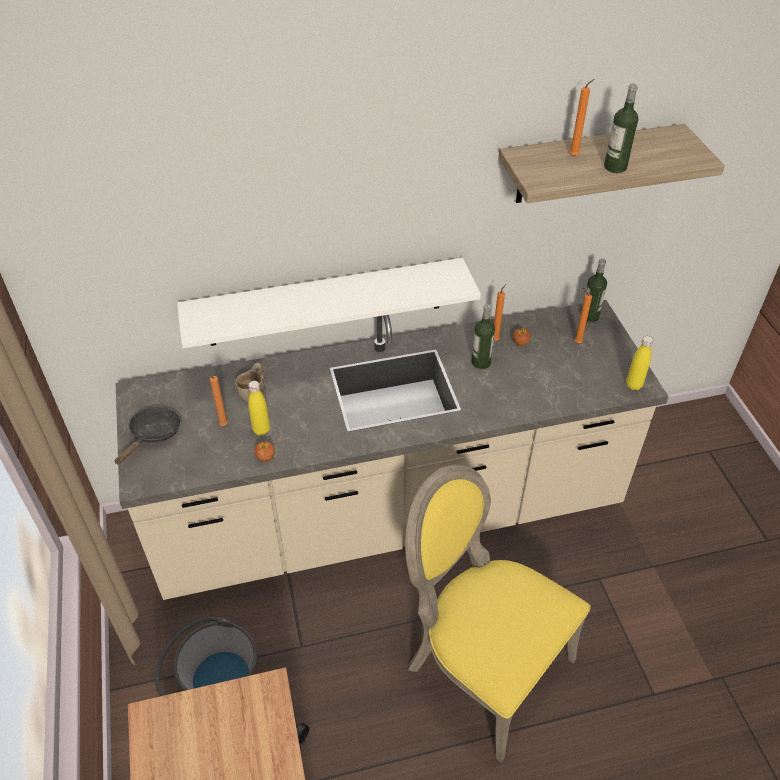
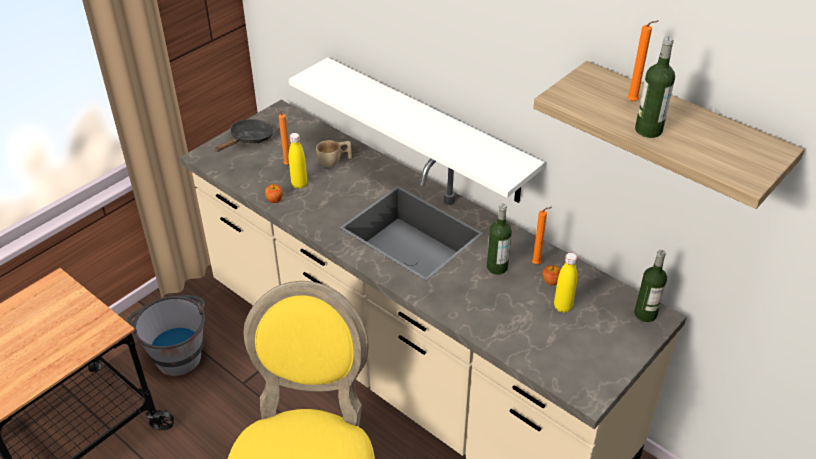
camera: 55 degrees right, 5 degrees down
(153, 434) = (249, 139): black frying pan -> black frying pan turned 45 degrees counterclockwise
(576, 342) = (596, 319): orange candle -> none
(633, 385) = (582, 386): yellow bottle -> yellow bottle (562, 307)

